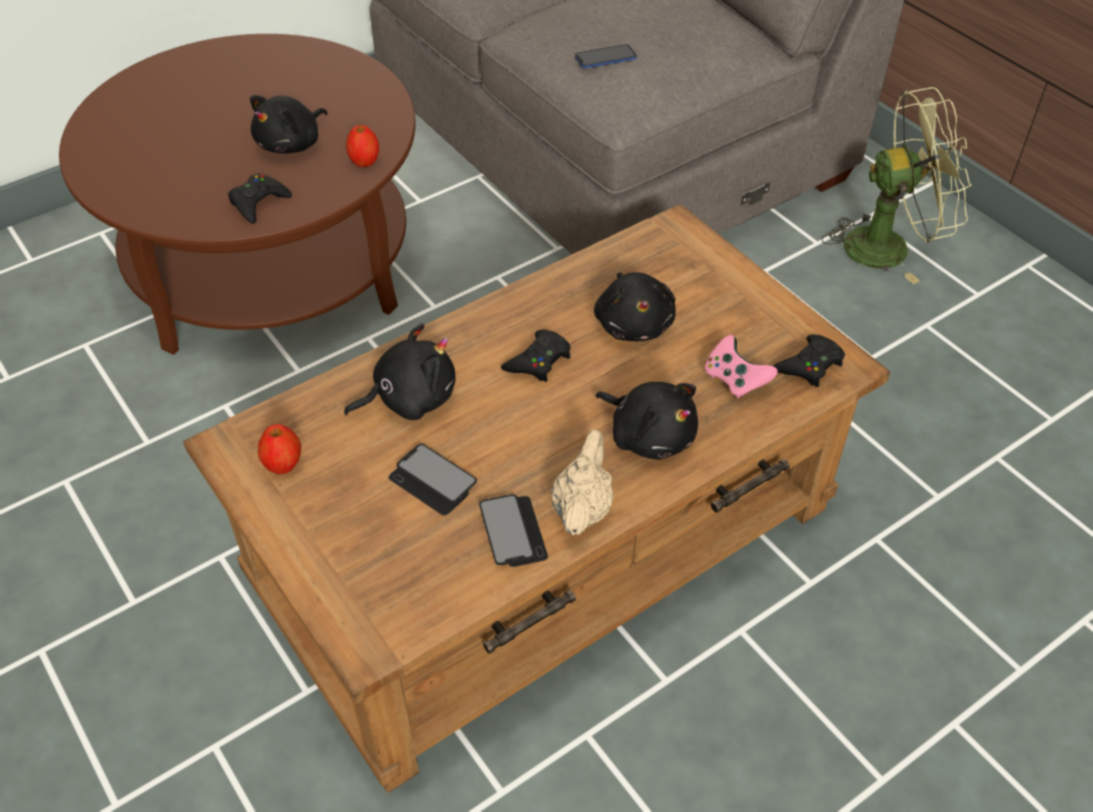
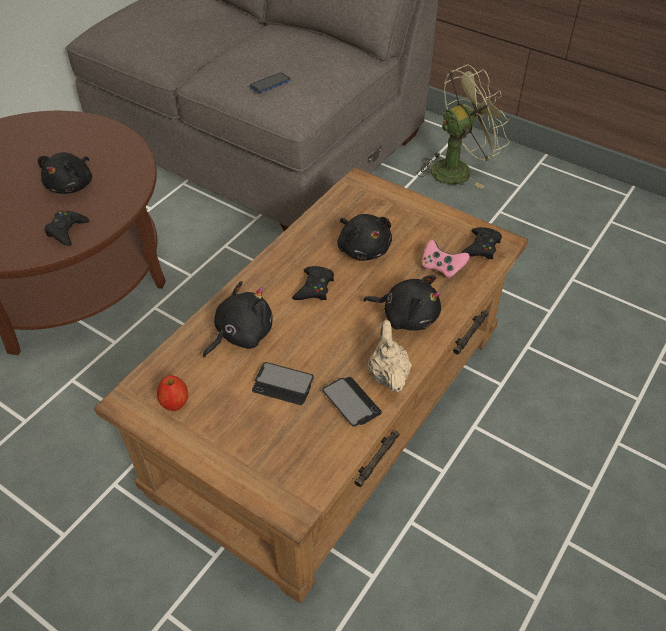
camera: 20 degrees left, 0 degrees up
(364, 161) = (130, 186): apple -> none

